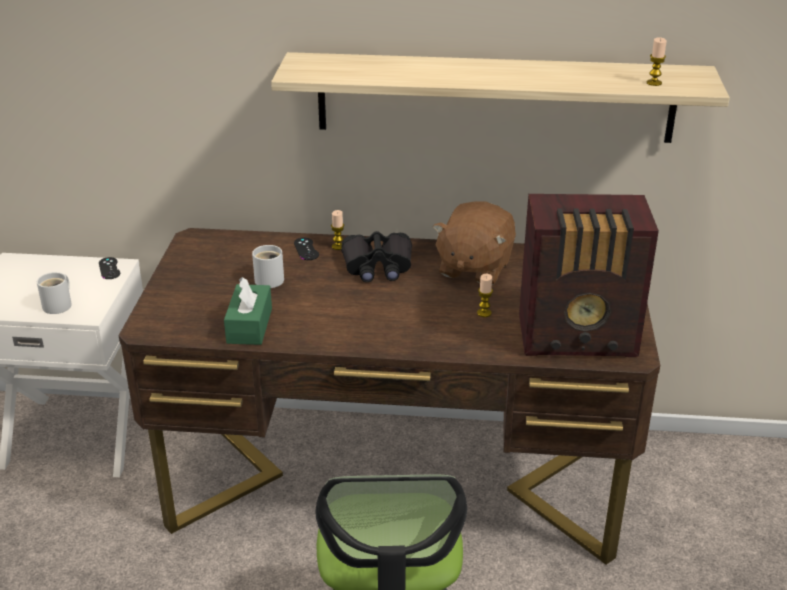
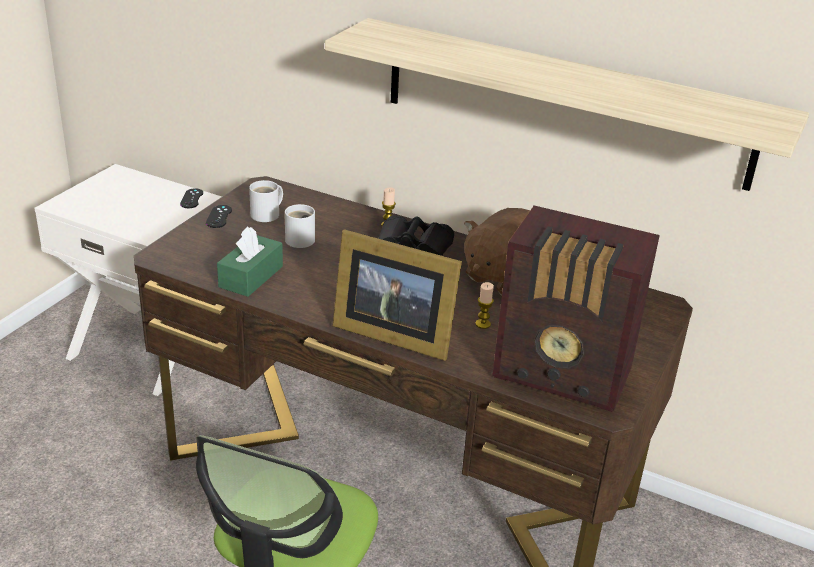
camera: 20 degrees right, 0 degrees up
(59, 305) = (128, 220): white mug -> white mug (267, 214)
(306, 249) = (356, 220): black game controller -> black game controller (219, 216)
(413, 342) = (391, 333): none -> picture frame
(654, 83) = (718, 115): candle -> none

